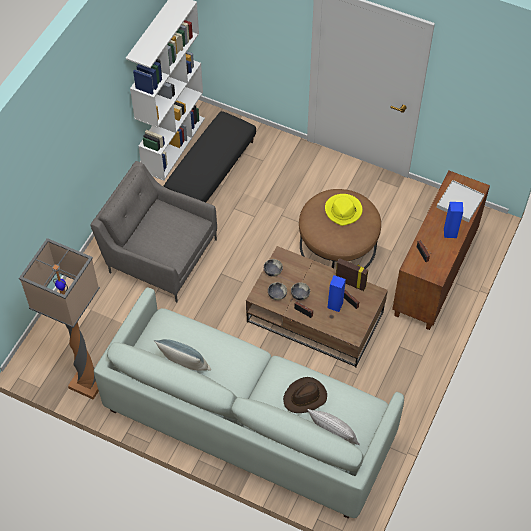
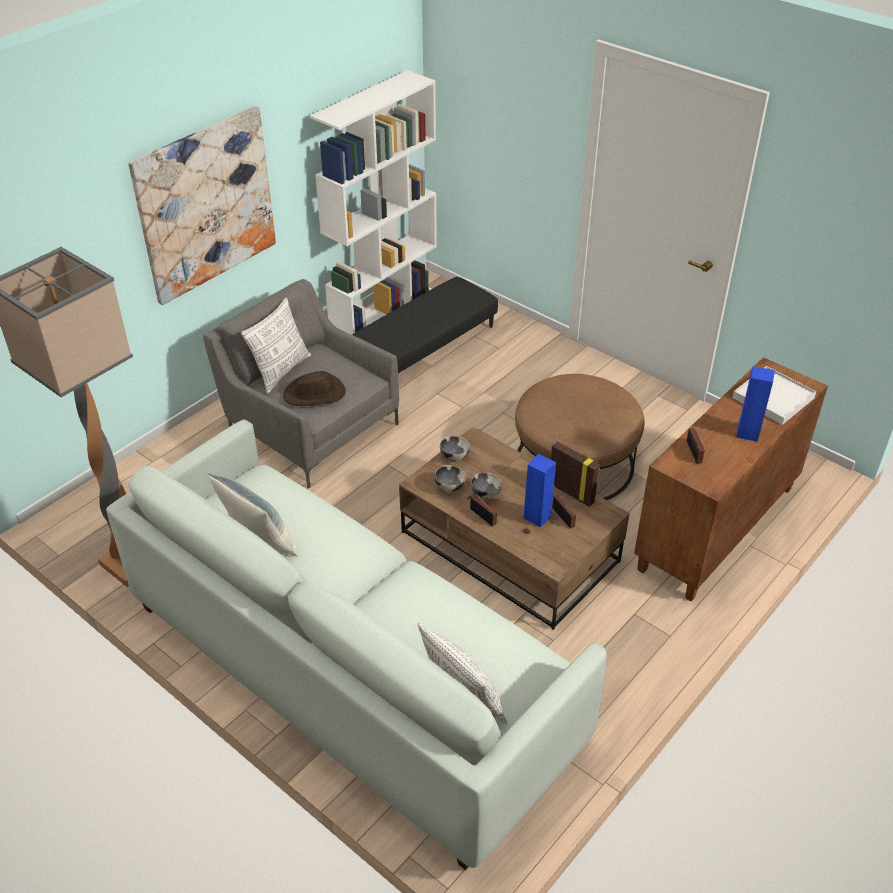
camera: 15 degrees right, 15 degrees down
(77, 143) = (206, 205): none -> picture
(140, 230) = (281, 371): none -> pillow
(305, 397) = (436, 627): brown hat -> brown hat (315, 394)
(343, 210) = (588, 398): yellow hat -> none

